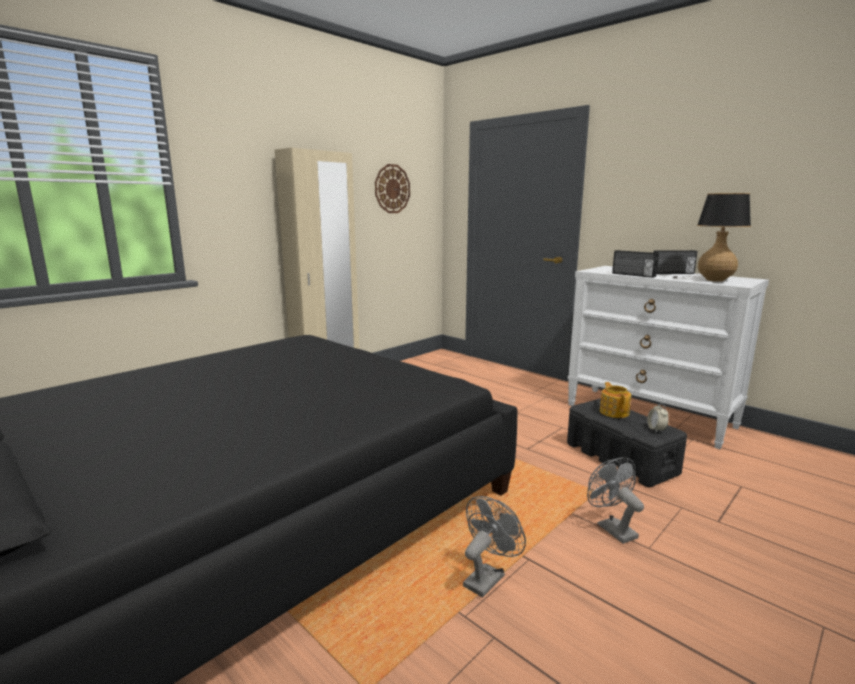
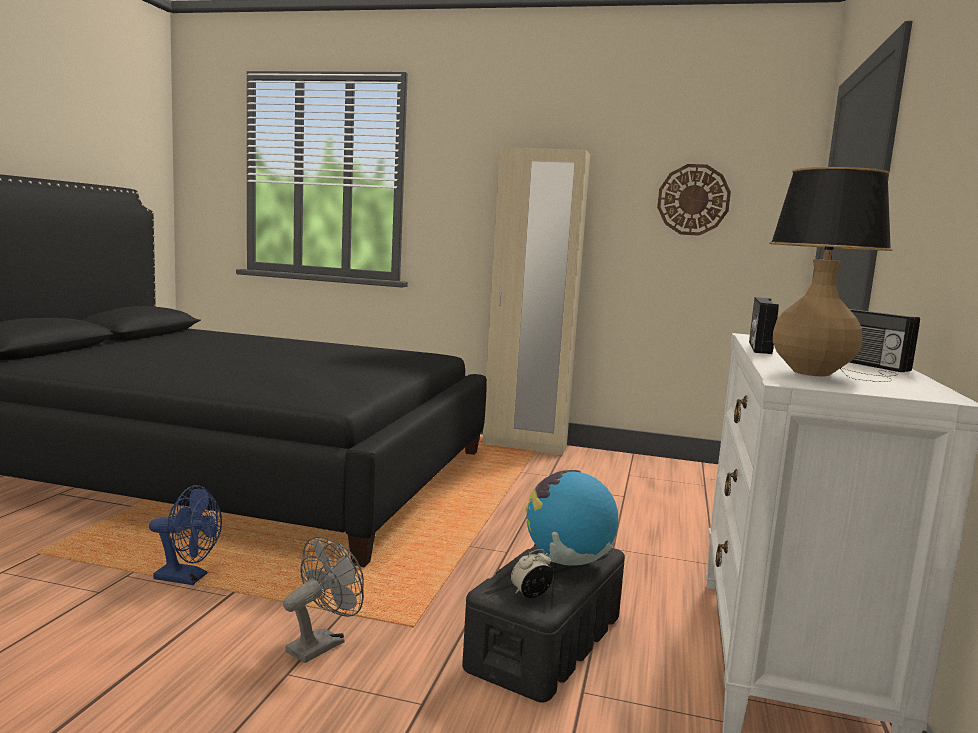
camera: 60 degrees right, 5 degrees down
(487, 577) = (188, 578): grey fan -> blue fan
(614, 412) = (568, 561): teapot -> globe

